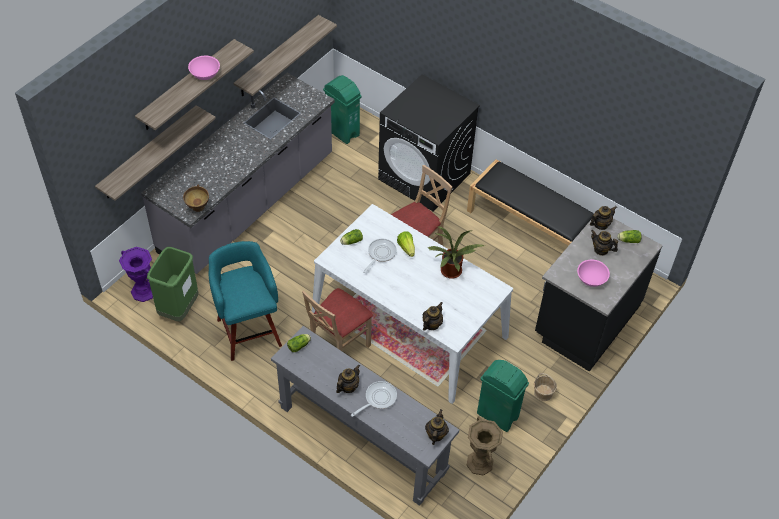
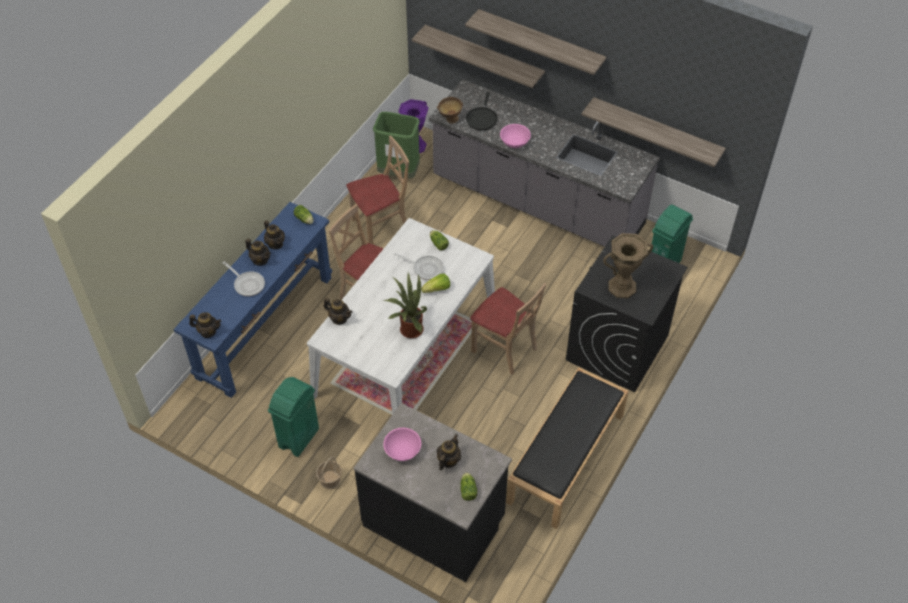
camera: 85 degrees right, 0 degrees up
(204, 184) = (482, 118): none -> black frying pan
(205, 74) = (546, 44): pink bowl -> pink bowl (514, 142)
(248, 330) = (381, 226): turquoise stool -> beige chair
(362, 439) = (265, 327): grey console table -> blue console table
(480, 463) = (242, 425): brown vase -> brown vase (622, 287)
(600, 224) = (488, 460): teapot -> teapot (275, 244)

